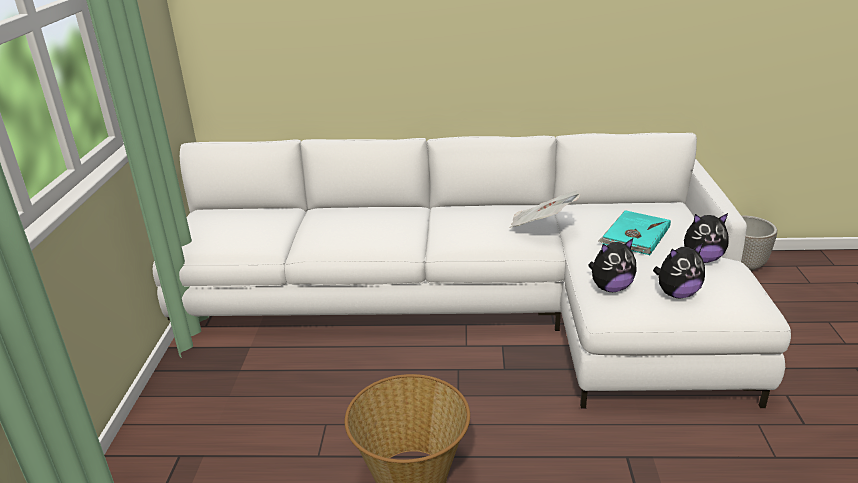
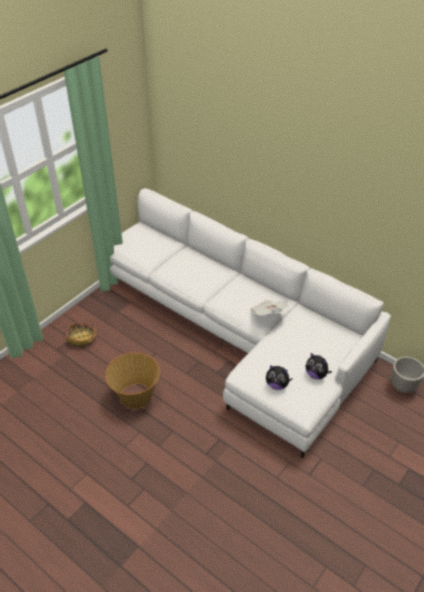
camera: 35 degrees right, 15 degrees up
(204, 443) = (82, 338): none -> basket
(610, 288) = (255, 365): plush toy -> none
(634, 235) = (302, 344): turquoise book -> none

